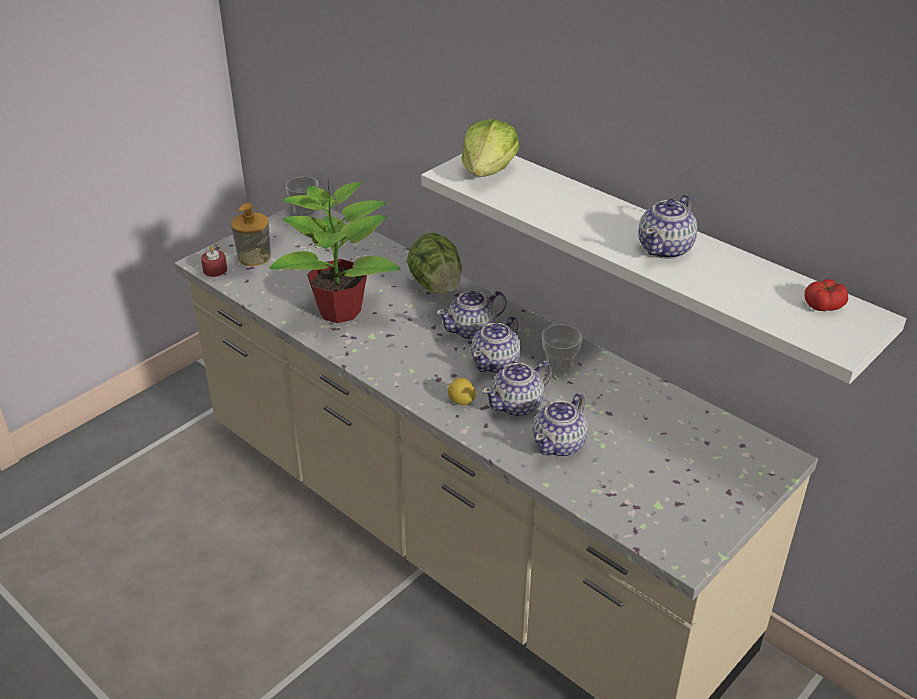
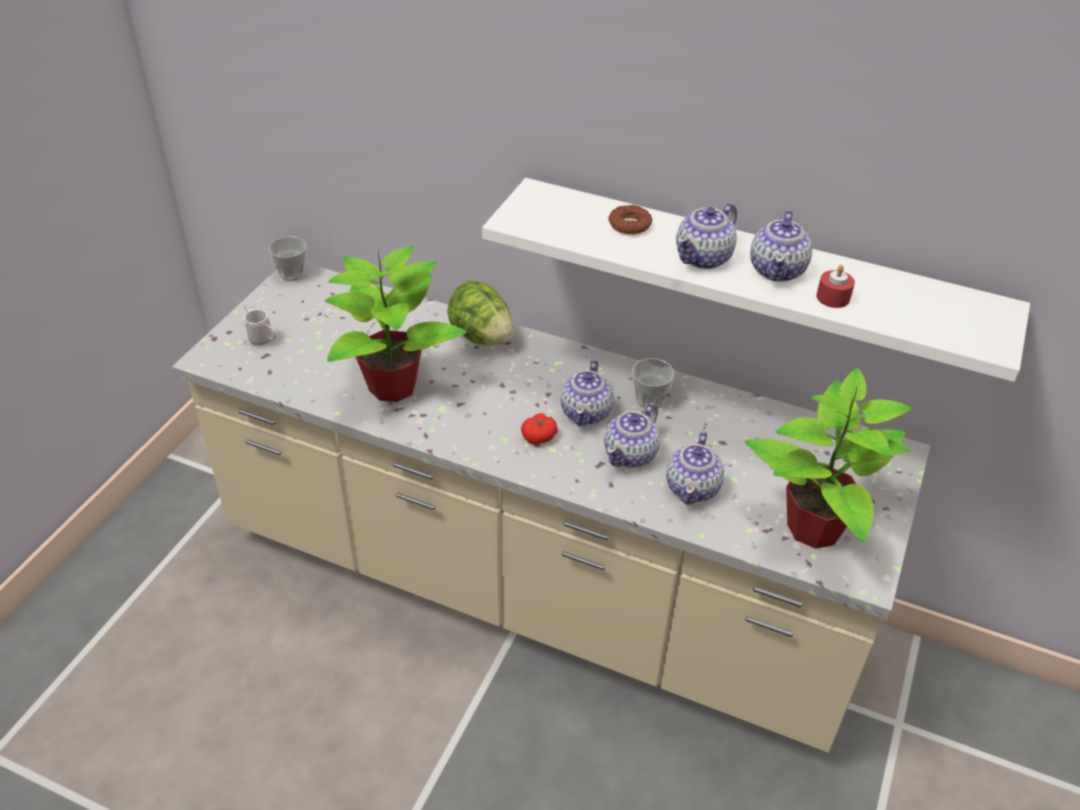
camera: 20 degrees left, 5 degrees up
(215, 270) = (225, 366): red candle -> red candle (833, 297)
(254, 257) = (263, 341): soap dispenser -> white mug
(461, 401) = (573, 464): lemon -> none
(472, 330) = (544, 380): teapot -> teapot (704, 258)
(488, 171) = (551, 211): lettuce -> none
(551, 192) = (629, 225): none -> donut
(655, 503) = (812, 528): none -> potted plant
(824, 305) = (954, 304): tomato -> tomato (539, 436)

